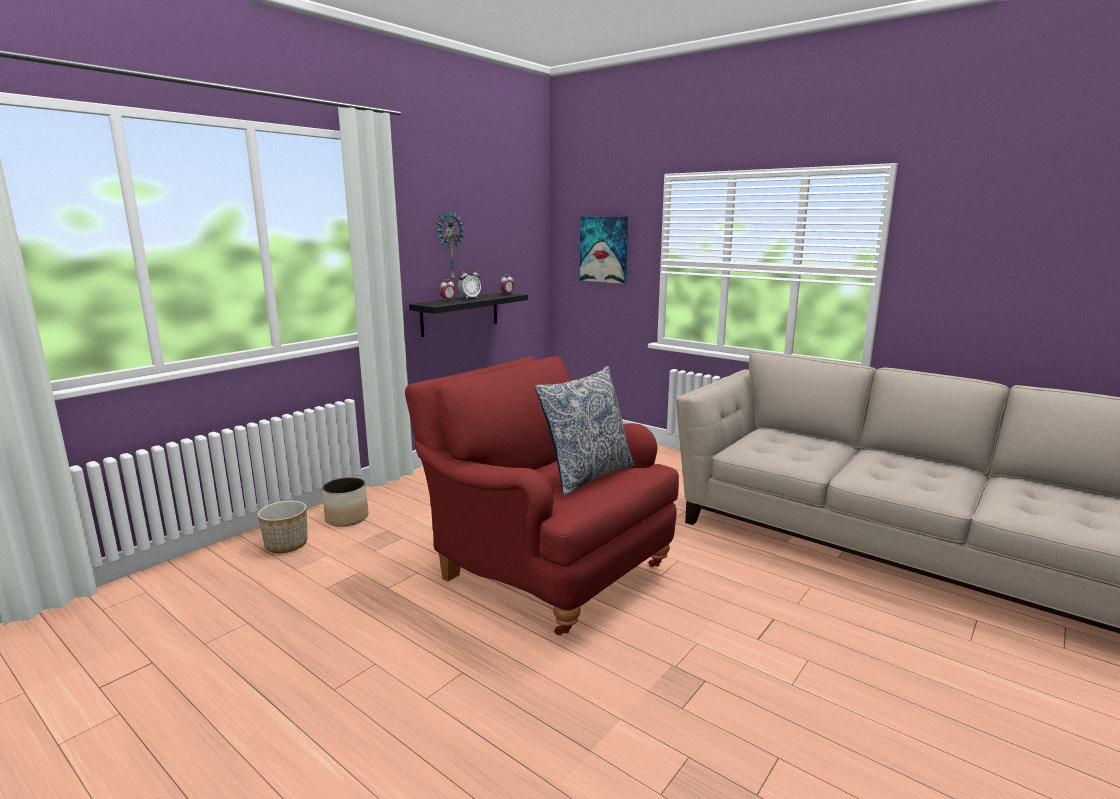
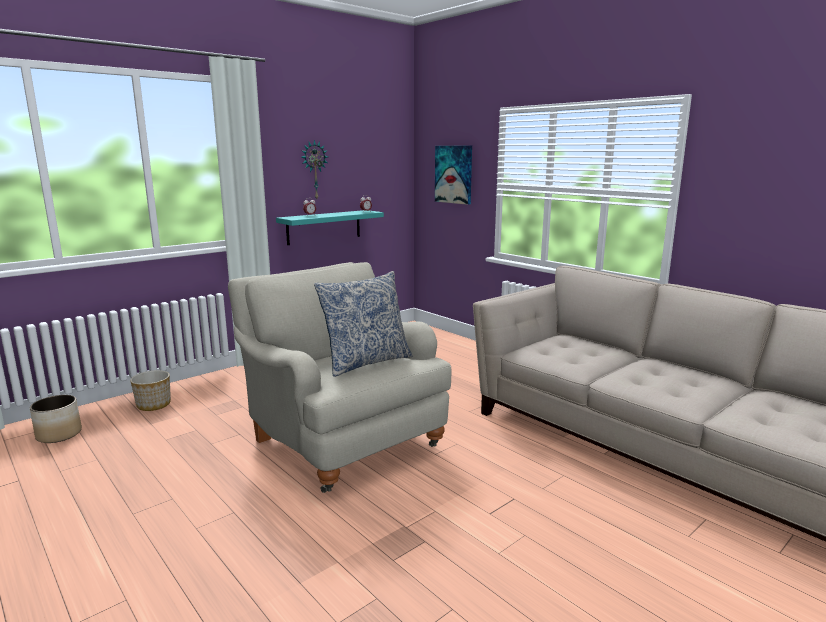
camera: 10 degrees right, 0 degrees up
(347, 518) = (208, 388): planter -> planter (59, 434)
(460, 313) = (324, 227): black shelf -> turquoise shelf
(469, 298) = (330, 214): alarm clock -> none
(545, 568) = (342, 440): red armchair -> beige armchair

